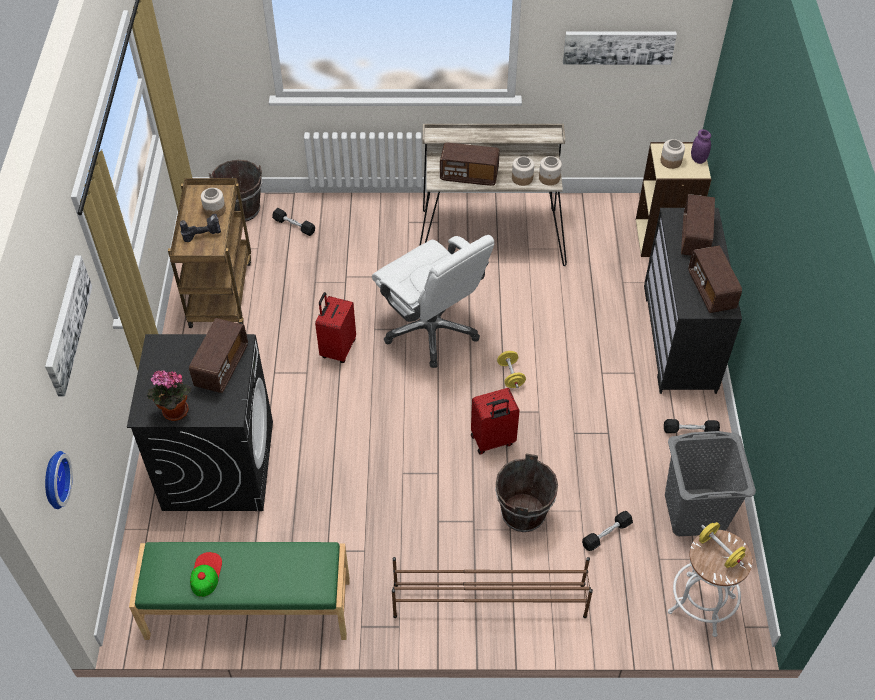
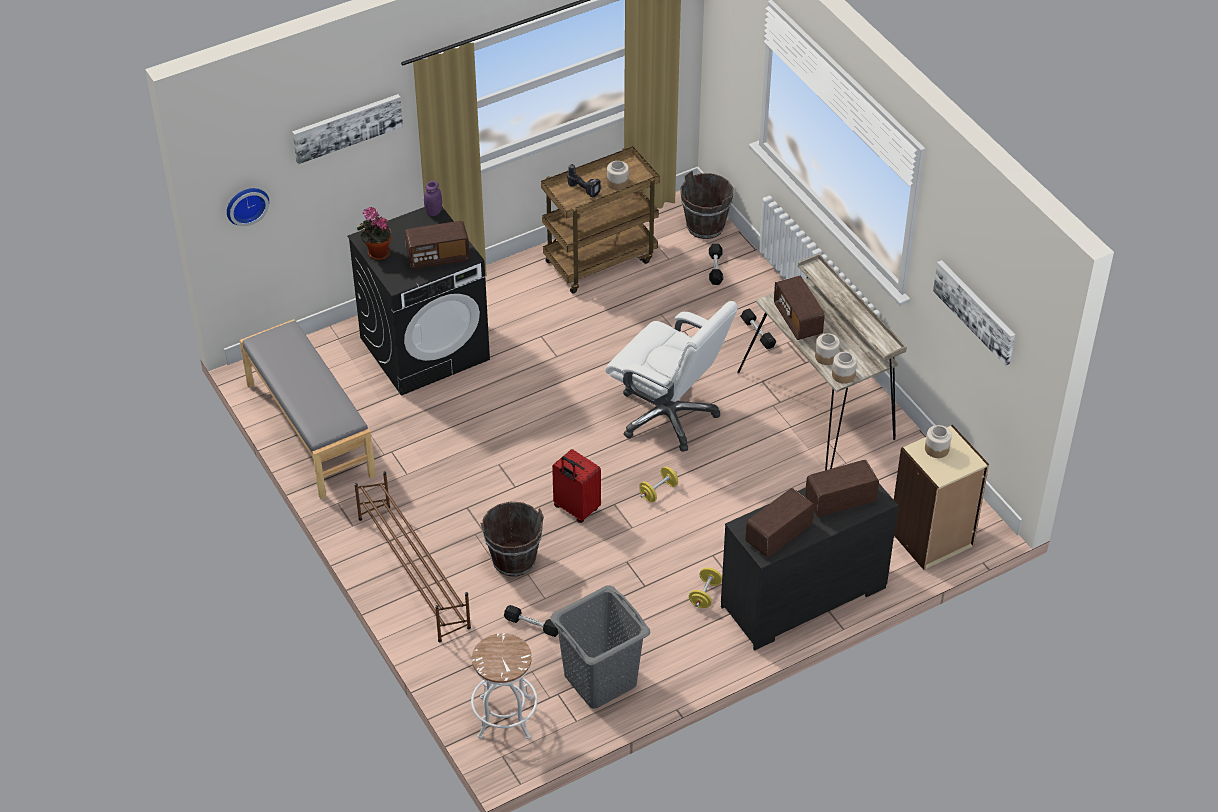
camera: 60 degrees right, 5 degrees down
(205, 574) = (289, 364): cap -> none
(248, 609) = (309, 430): green bench -> grey bench
(337, 349) = (597, 363): red suitcase -> none
(432, 330) = (668, 415): white office chair -> white office chair turned 75 degrees counterclockwise
(690, 430) = (693, 645): black dumbbell -> black dumbbell (757, 333)
(698, 159) = (958, 468): purple jar -> purple jar (433, 212)
(719, 551) = (506, 654): yellow dumbbell -> yellow dumbbell (705, 595)

